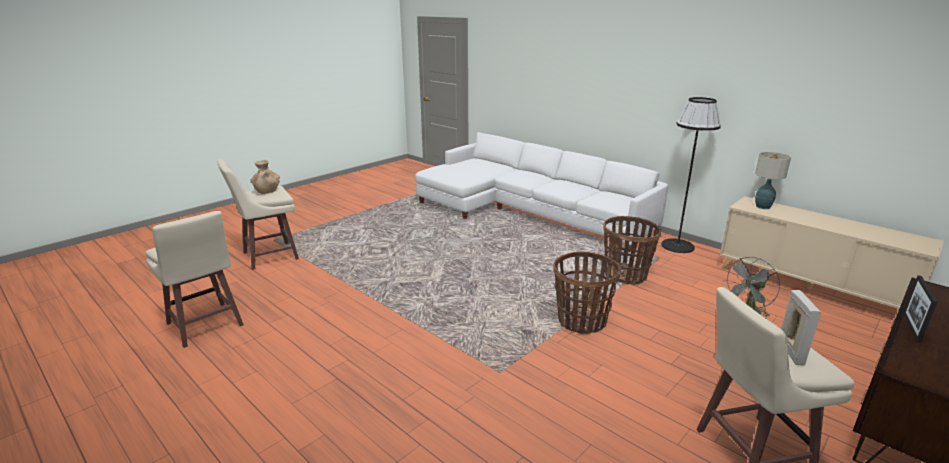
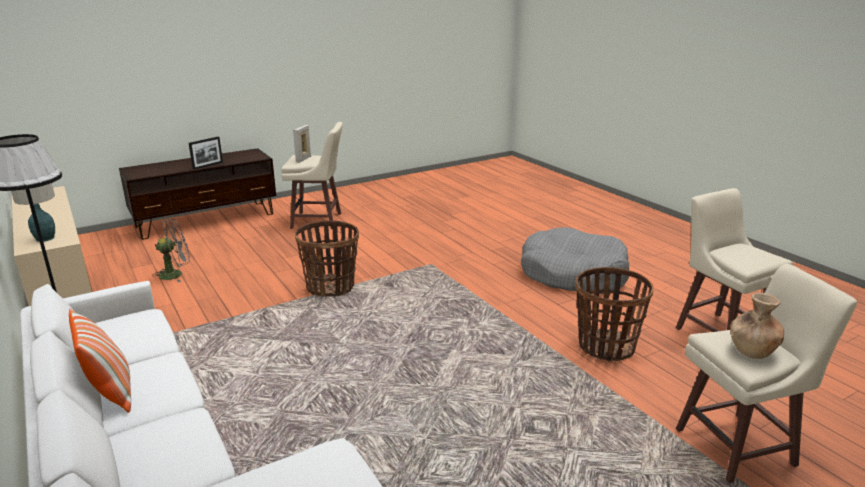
camera: 165 degrees left, 0 degrees up
(317, 385) = (573, 274): none -> grey dog bed
(572, 183) = (110, 393): none -> pillow
(625, 275) = (219, 325): basket -> basket (605, 347)

